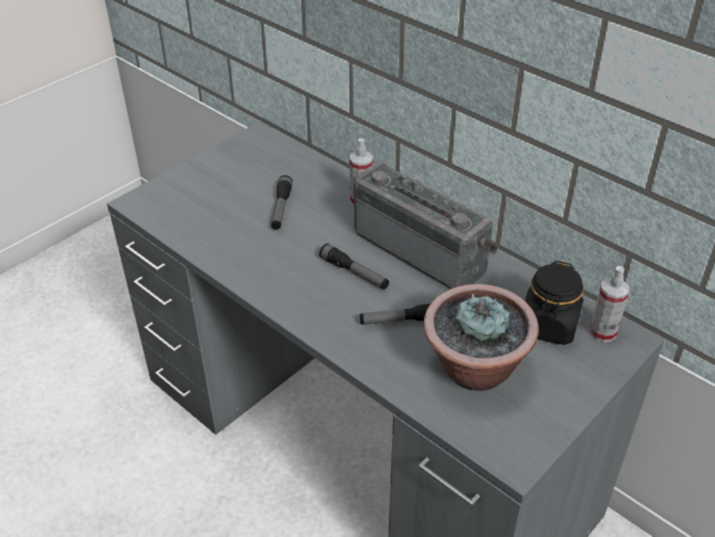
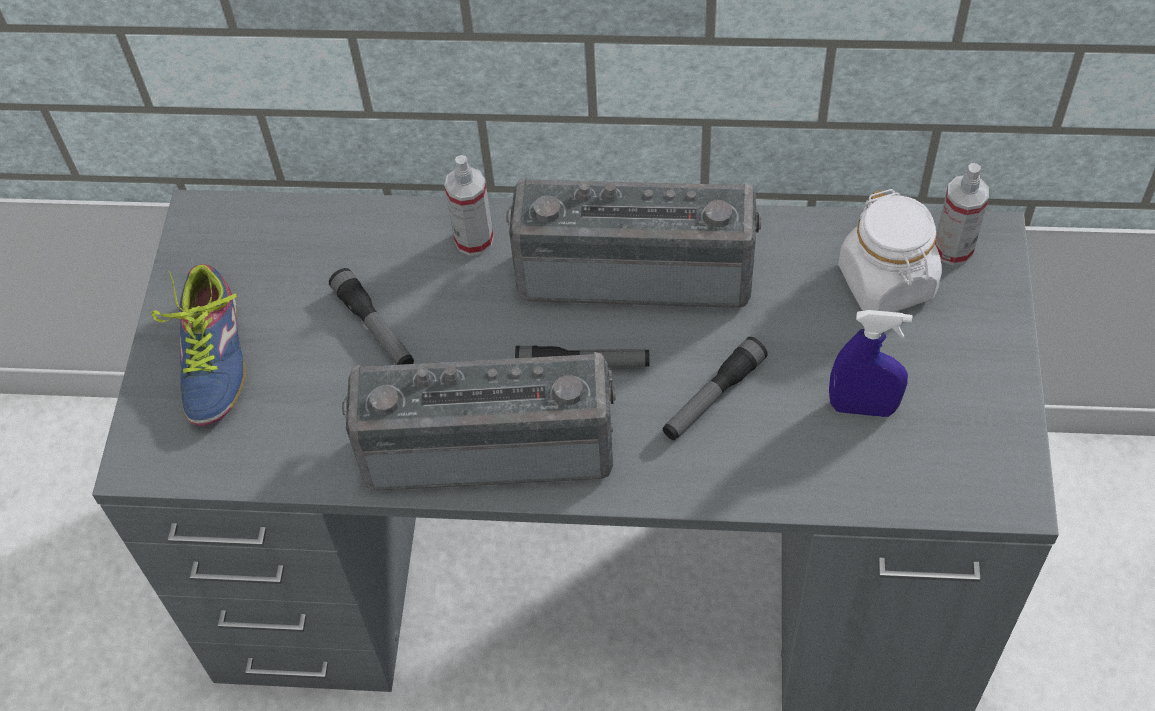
camera: 35 degrees left, 15 degrees up
(202, 183) = (206, 360): none -> shoe
(279, 277) = (489, 441): none -> radio
(474, 370) = (862, 407): potted plant -> blue spray bottle
(548, 325) = (887, 282): black jar -> white jar

